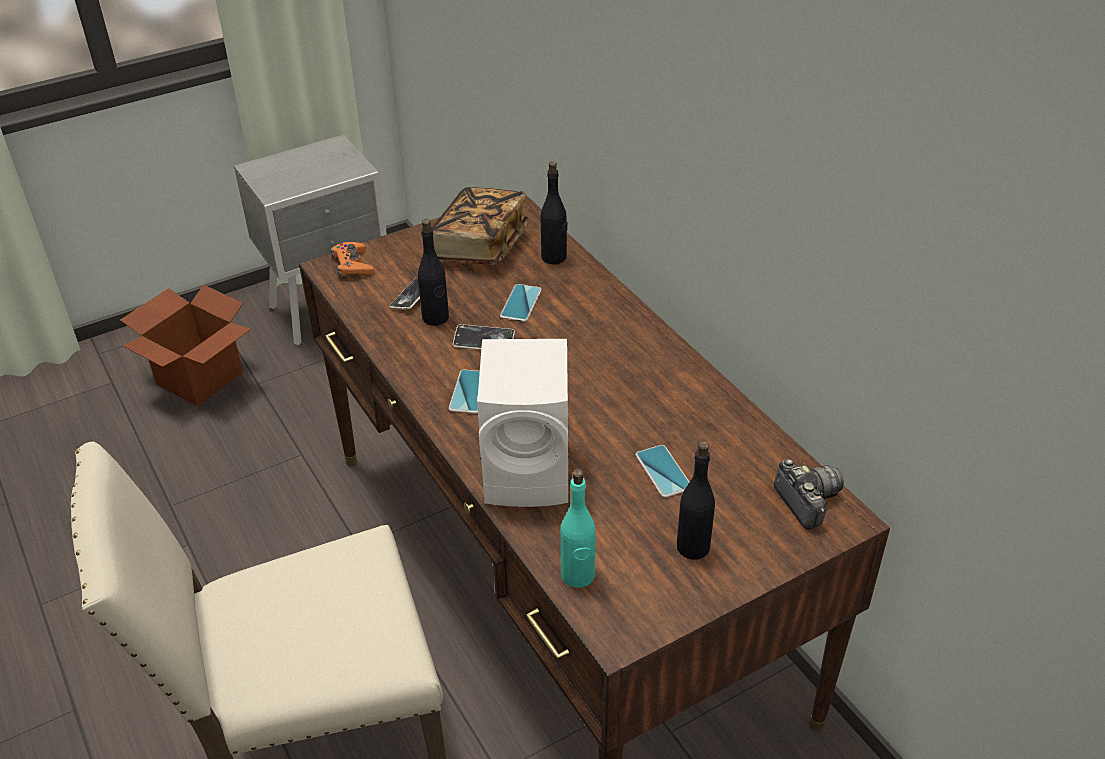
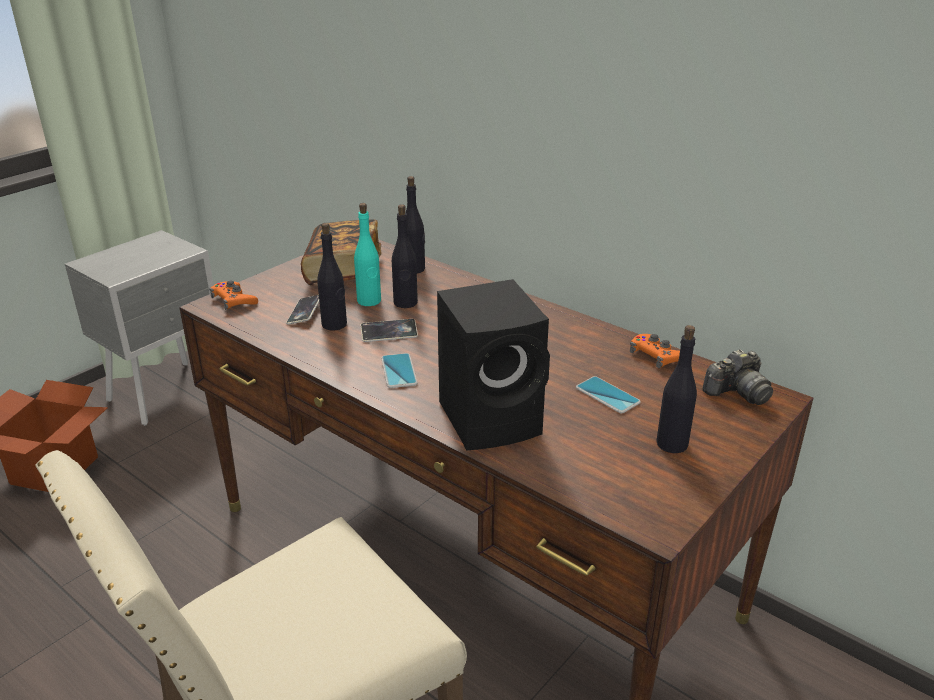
camera: 20 degrees left, 10 degrees down
(521, 303) = (405, 303): phone -> black bottle
(531, 472) = (493, 418): white speaker -> black speaker
(578, 575) = (588, 487): turquoise bottle -> turquoise bottle (369, 301)
(748, 433) = (656, 356): none -> orange game controller
(807, 501) = (737, 392): camera -> camera turned 105 degrees clockwise

